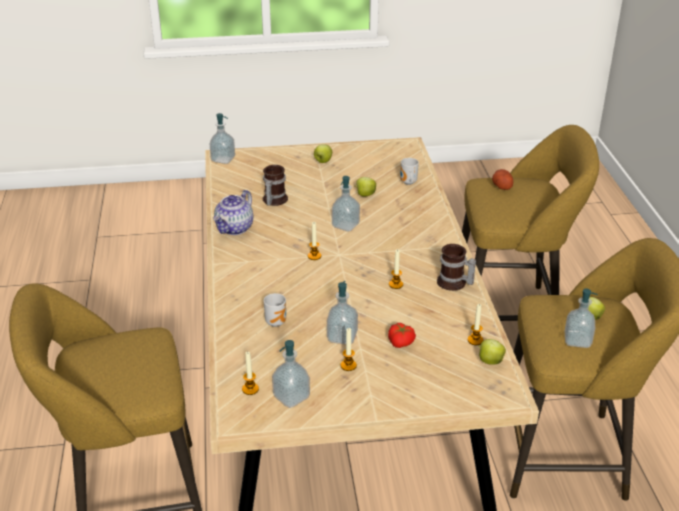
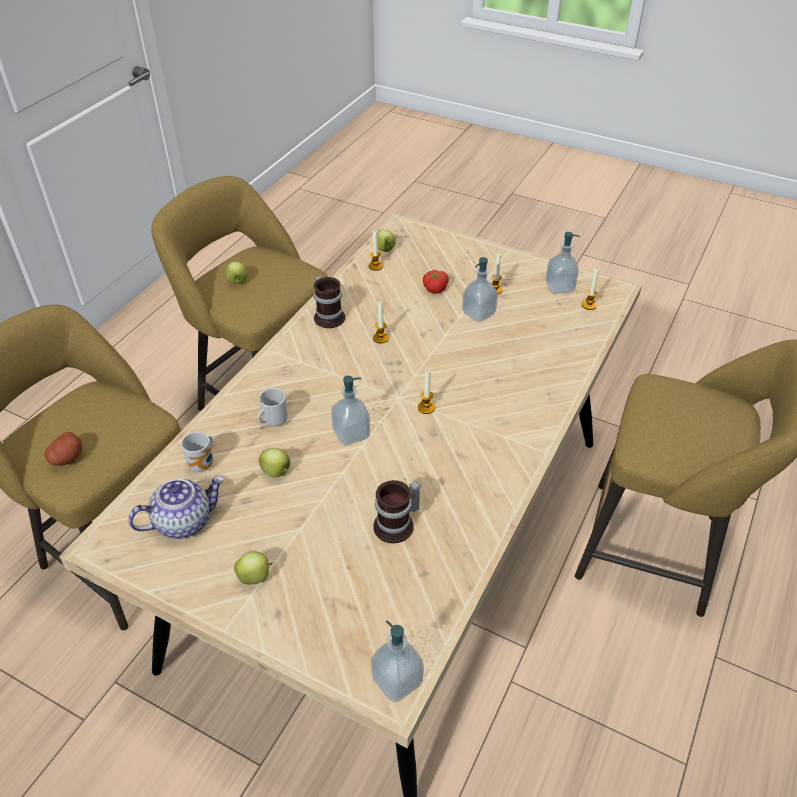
camera: 145 degrees left, 10 degrees up
(235, 228) = (485, 497): teapot -> teapot (184, 521)
(277, 322) = (525, 351): mug -> mug (273, 421)
(577, 340) = (275, 271): soap dispenser -> none

